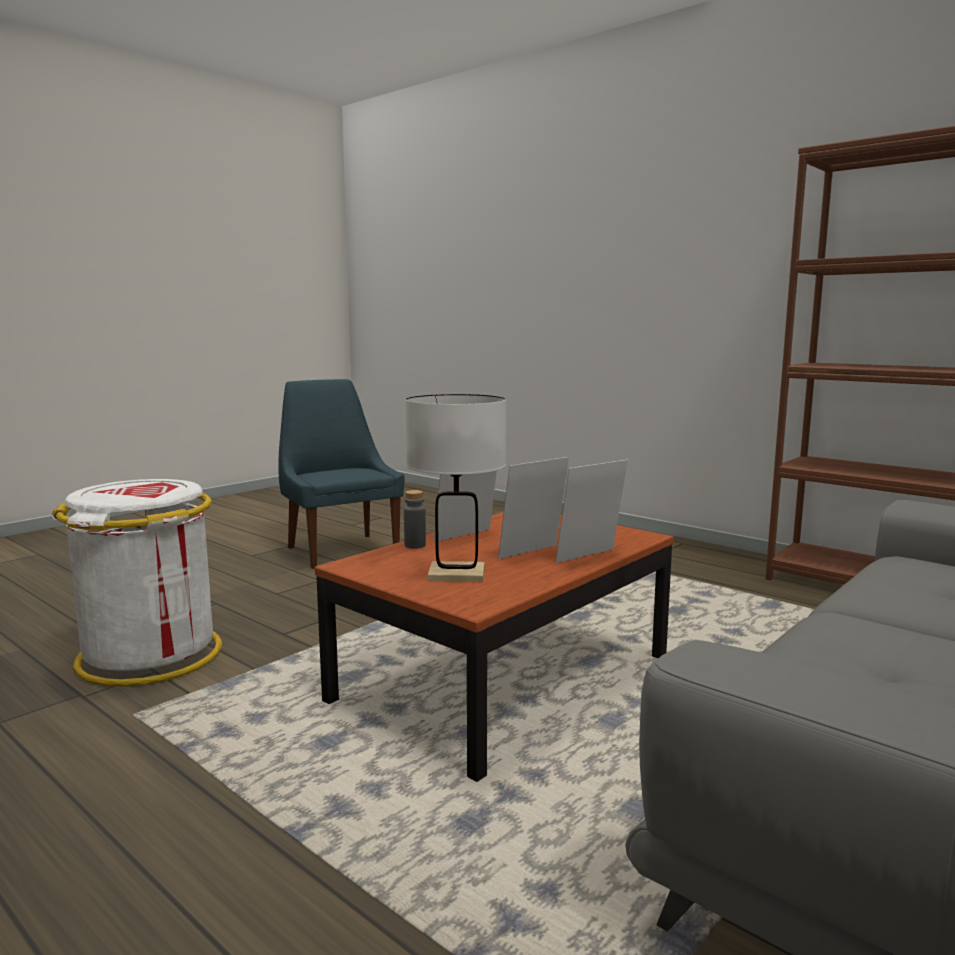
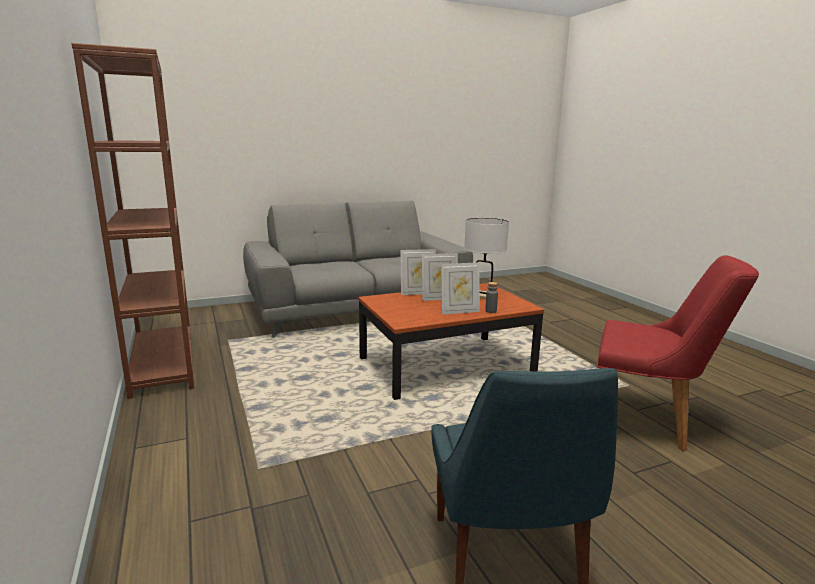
camera: 155 degrees left, 5 degrees up
(151, 656) = (649, 422): white trash can -> red chair

